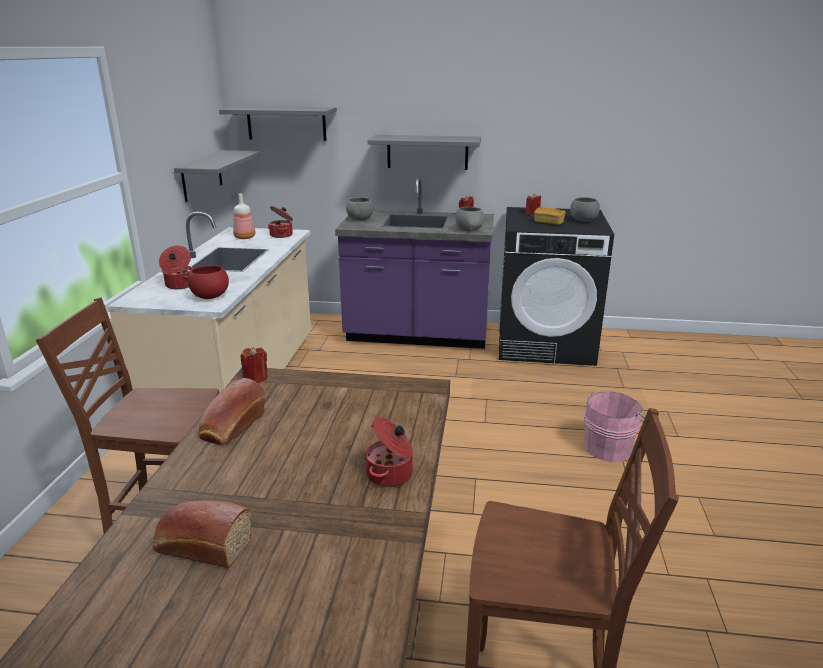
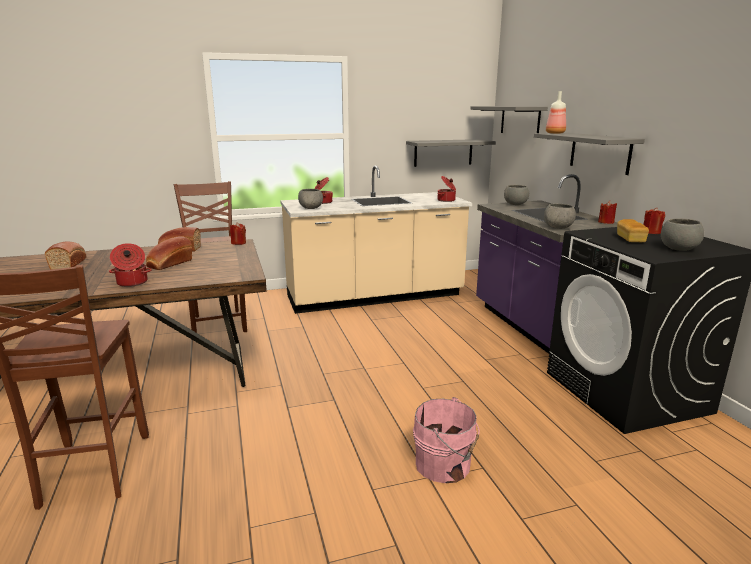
camera: 65 degrees right, 5 degrees down
(210, 297) = (311, 208): red bowl -> grey bowl
(244, 237) = (426, 196): bottle -> bottle (554, 133)
(315, 440) = (169, 264): none -> bread

